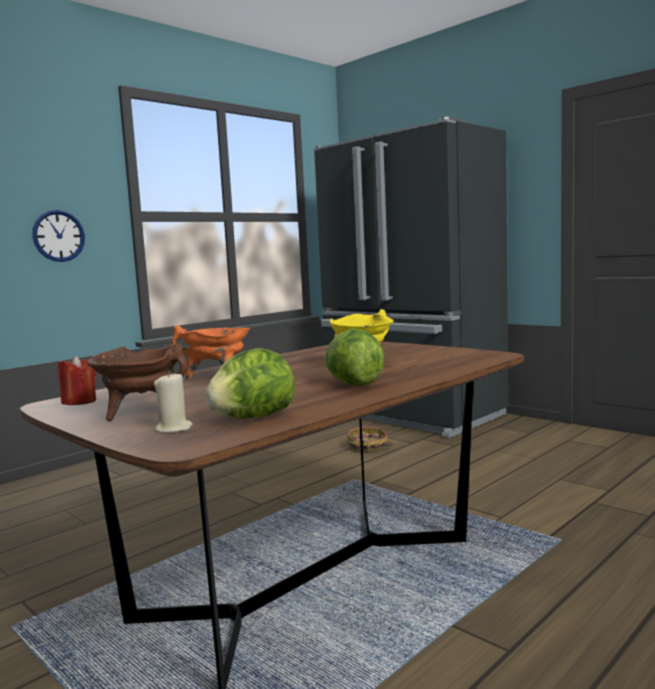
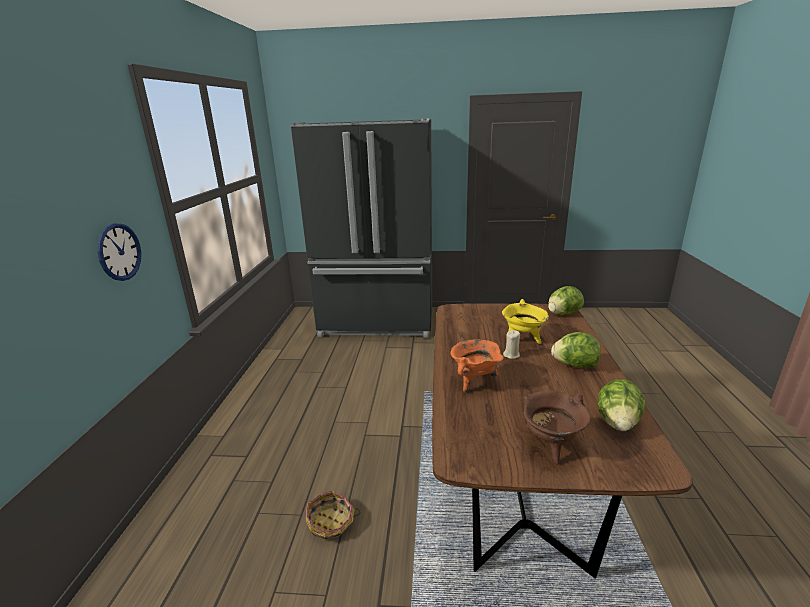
camera: 40 degrees left, 15 degrees up
(79, 402) = (469, 451): red candle -> none
(174, 428) = (611, 453): beige candle -> beige candle (511, 355)
(368, 447) = (392, 361): basket -> basket (331, 523)
(483, 357) = (563, 314): none -> lettuce

